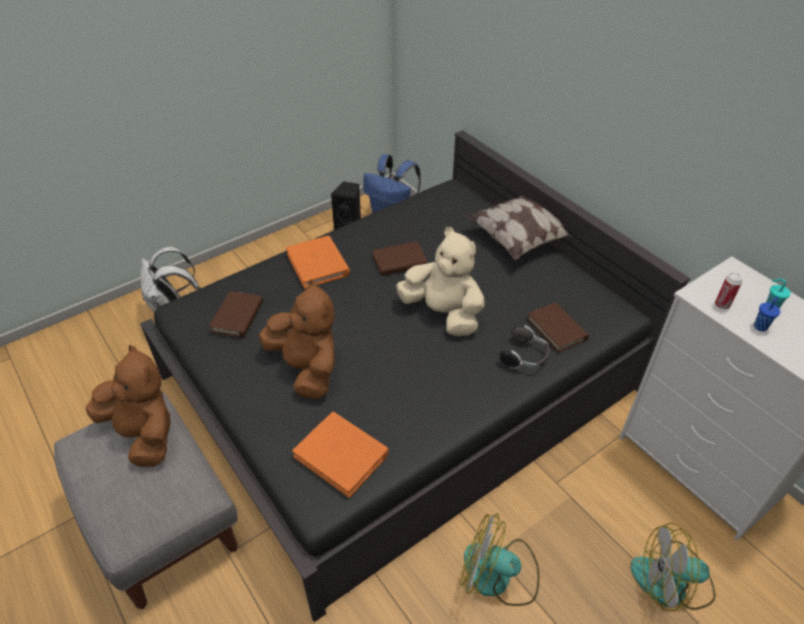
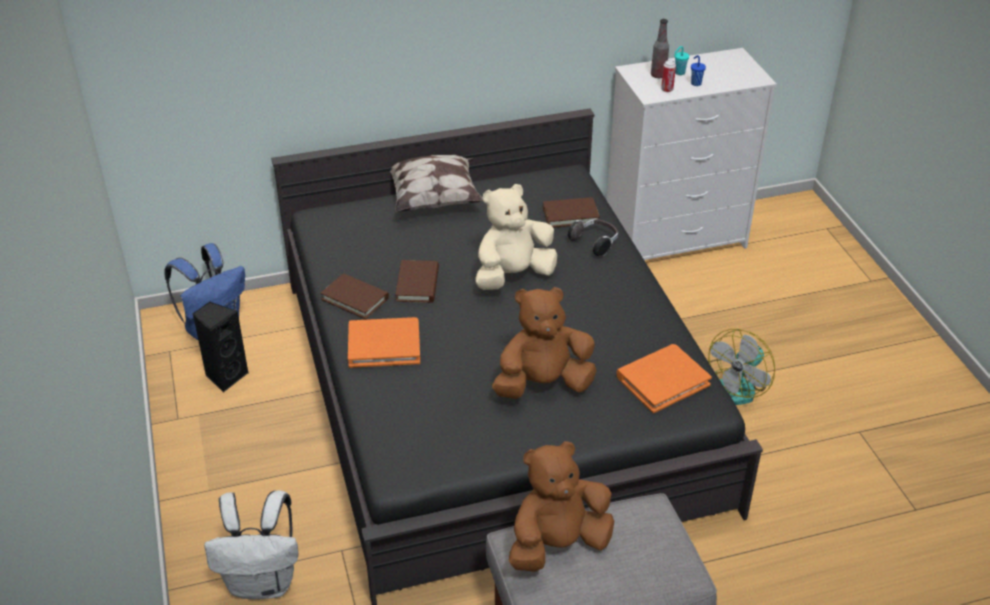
camera: 70 degrees left, 5 degrees down
(237, 316) = (438, 423): brown book -> brown book (355, 299)
(672, 582) = (771, 294): fan -> none
(746, 292) = (658, 75): none -> bottle

